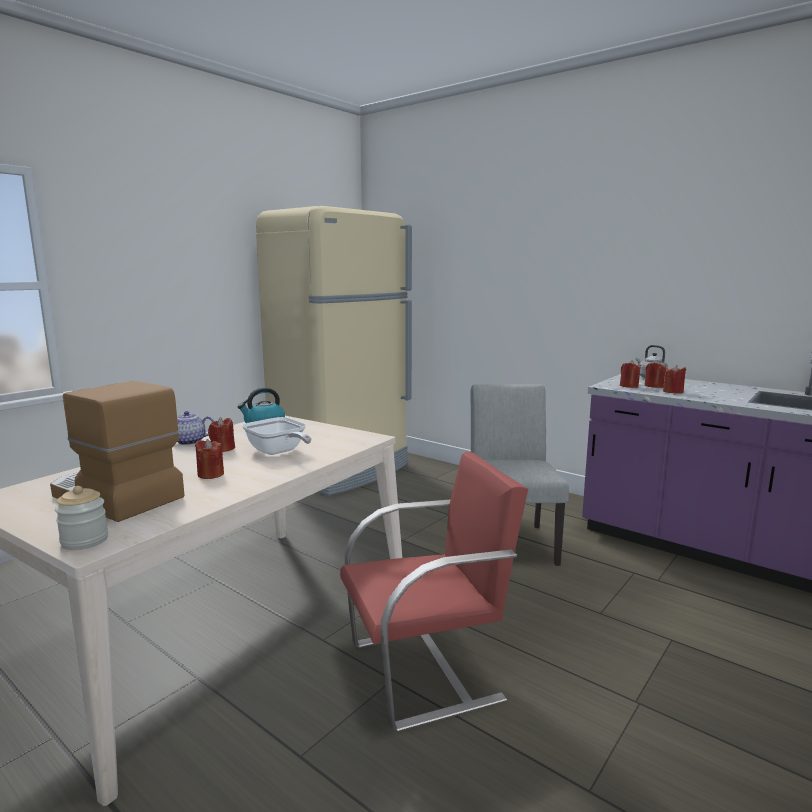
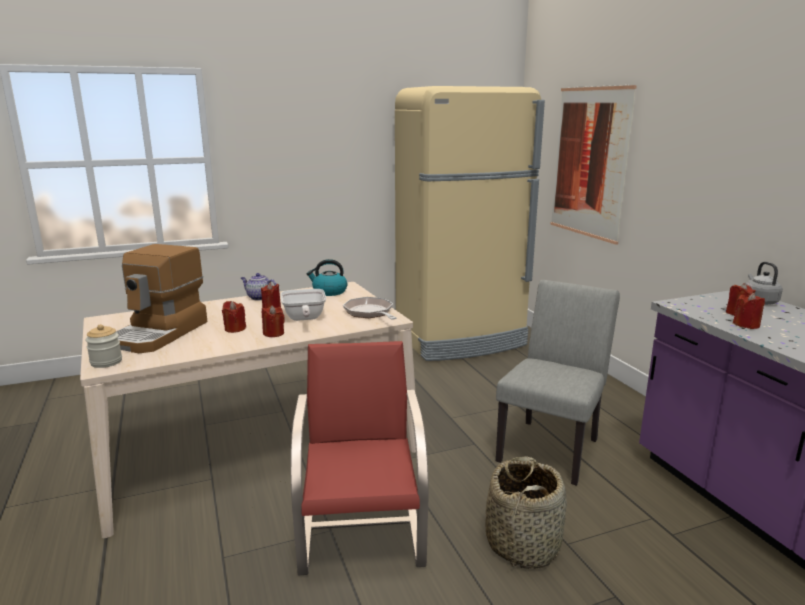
camera: 30 degrees right, 5 degrees up
(115, 497) = (160, 334): coffee machine -> coffee machine turned 135 degrees counterclockwise
(341, 436) = (370, 313): none -> frying pan
(428, 670) = (362, 534): red chair -> red chair turned 105 degrees counterclockwise
(452, 283) = (589, 162): none -> picture
(570, 625) = (523, 544): none -> basket
(629, 386) = (704, 308): red candle -> red candle (273, 333)

